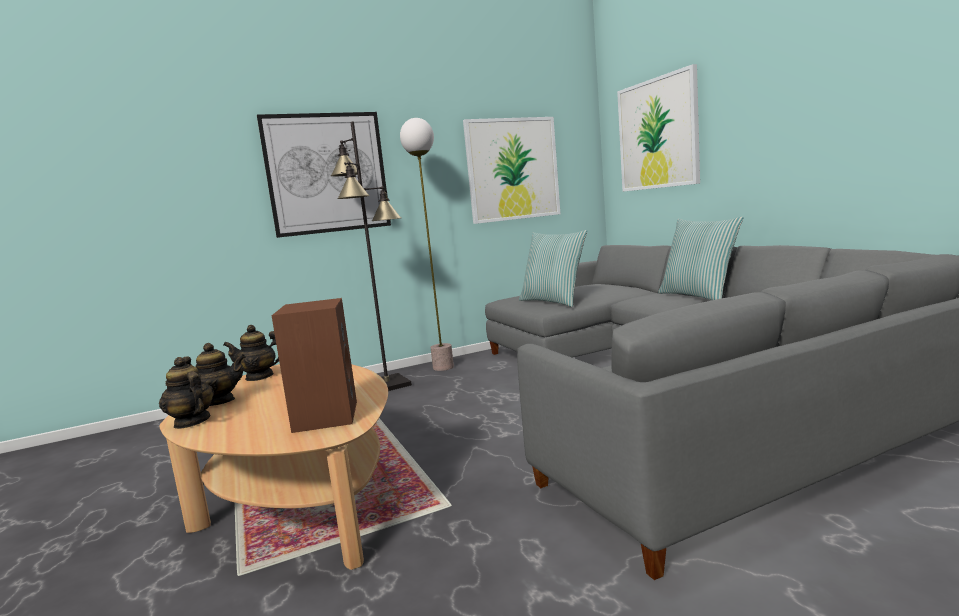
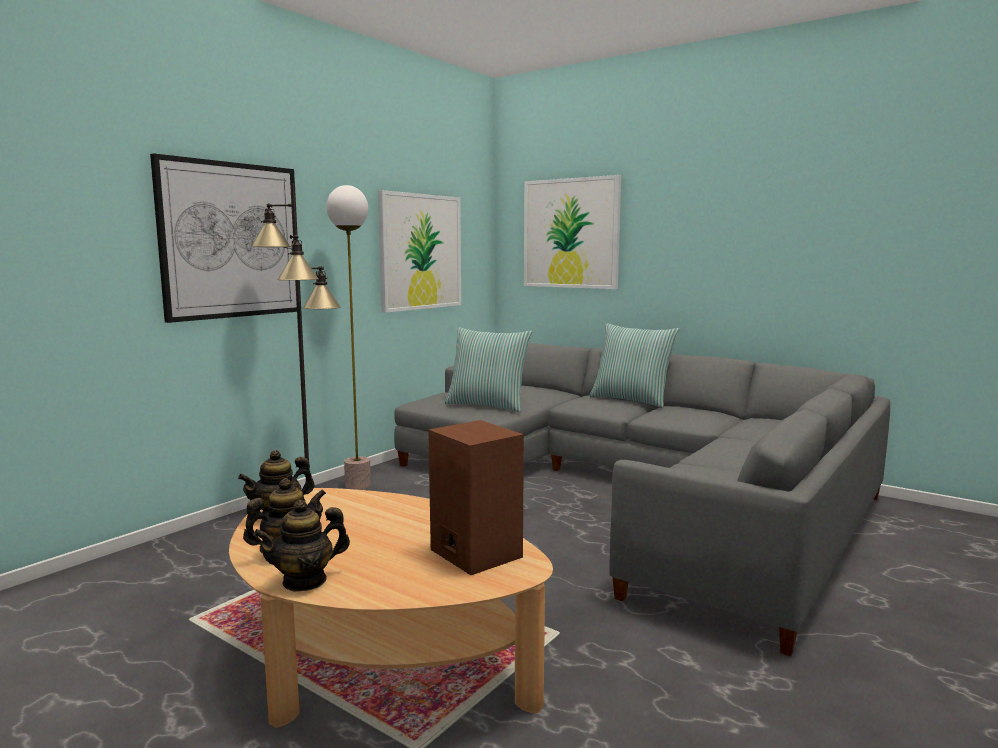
camera: 30 degrees left, 0 degrees up
(191, 422) = (305, 581): teapot -> teapot turned 45 degrees counterclockwise

